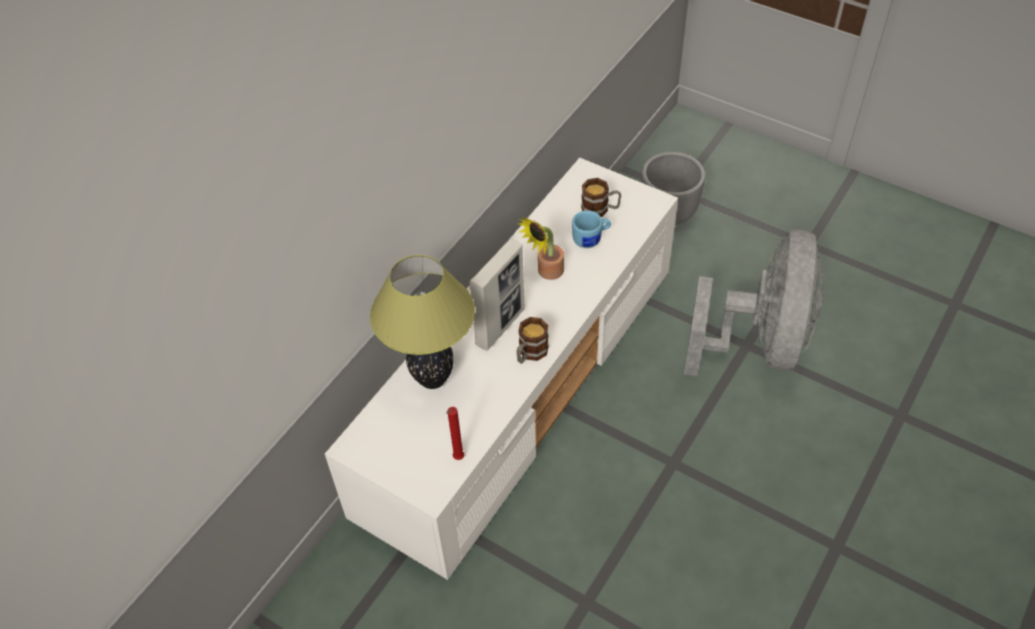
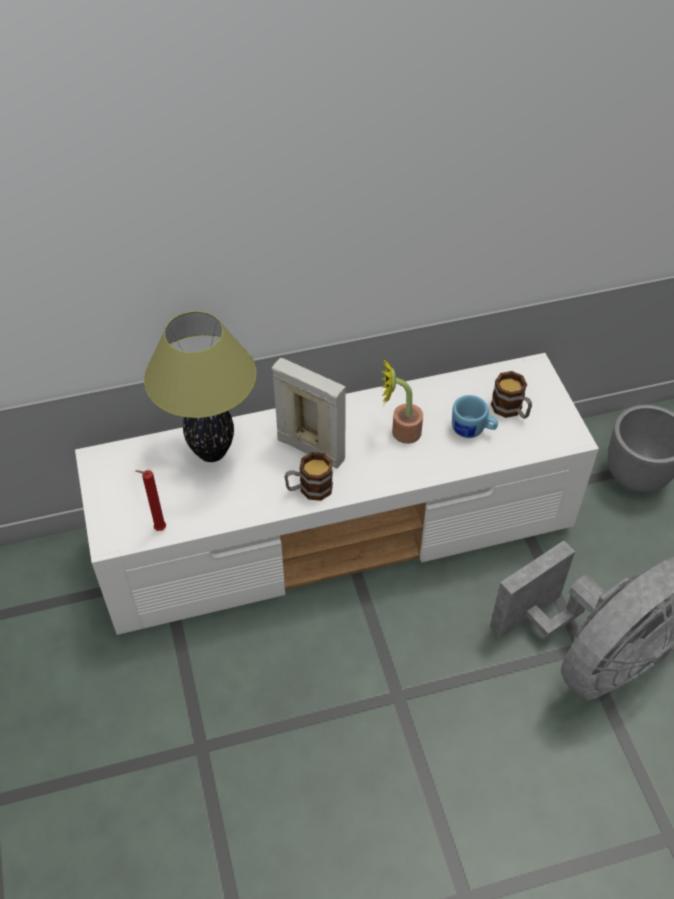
camera: 40 degrees right, 0 degrees up
(500, 327) = (310, 449): picture frame -> picture frame turned 135 degrees counterclockwise

